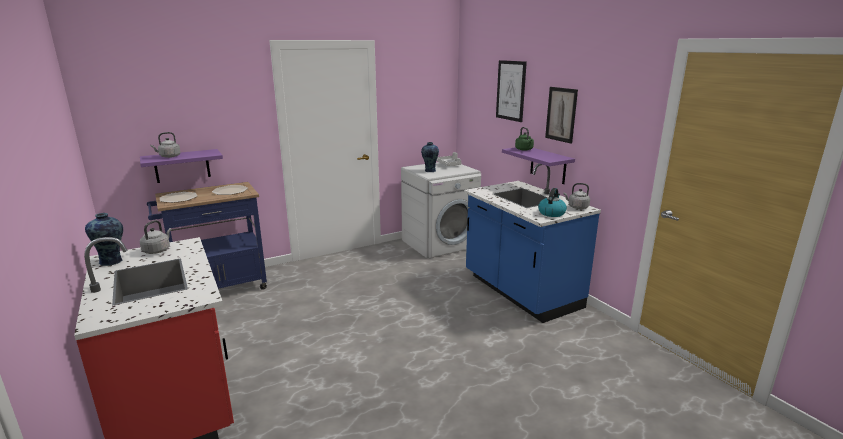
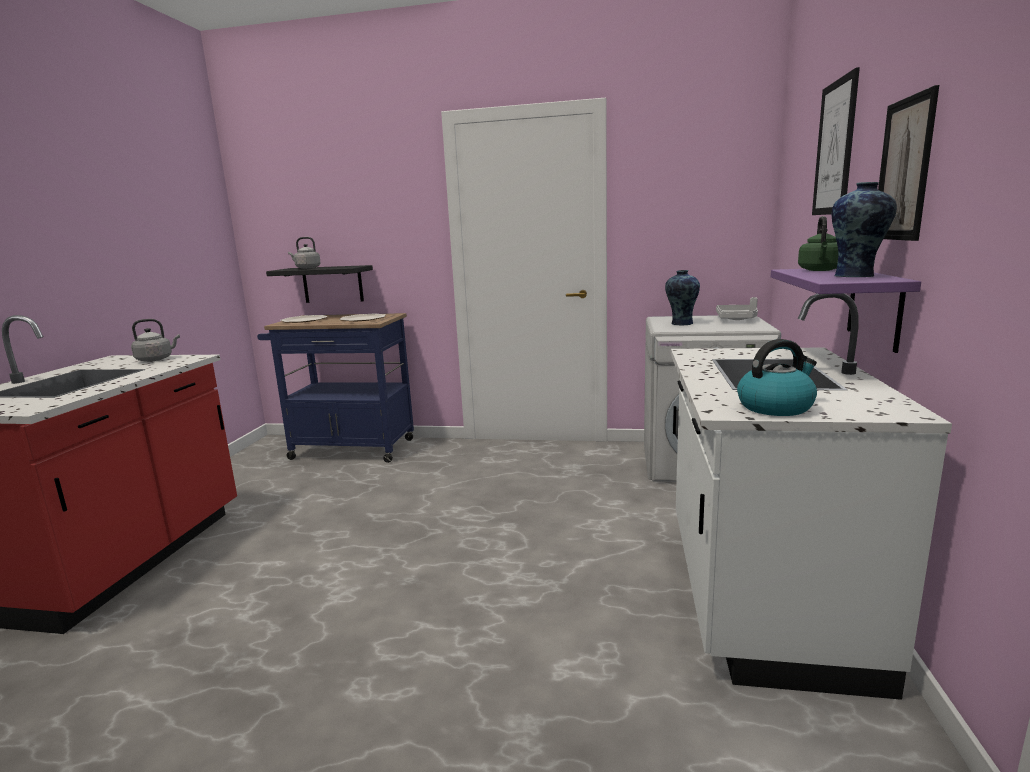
camera: 40 degrees right, 5 degrees down
(112, 261) = (104, 362): vase -> vase (856, 276)
(182, 166) = (332, 284): purple shelf -> black shelf
(520, 292) = (758, 595): blue counter -> white counter
(577, 207) = (878, 407): grey kettle -> none

